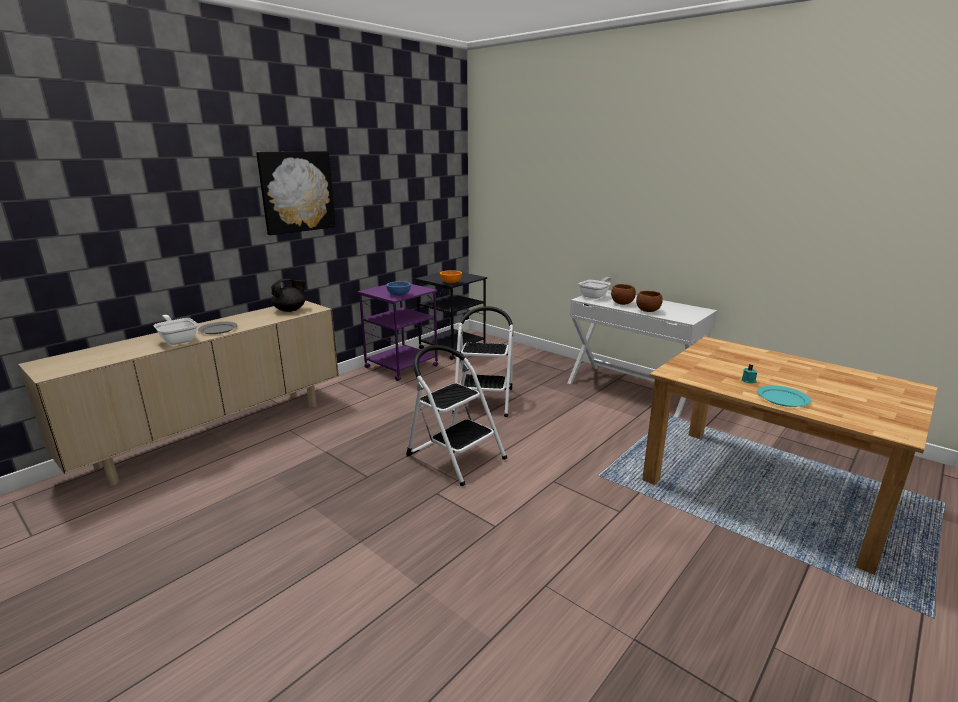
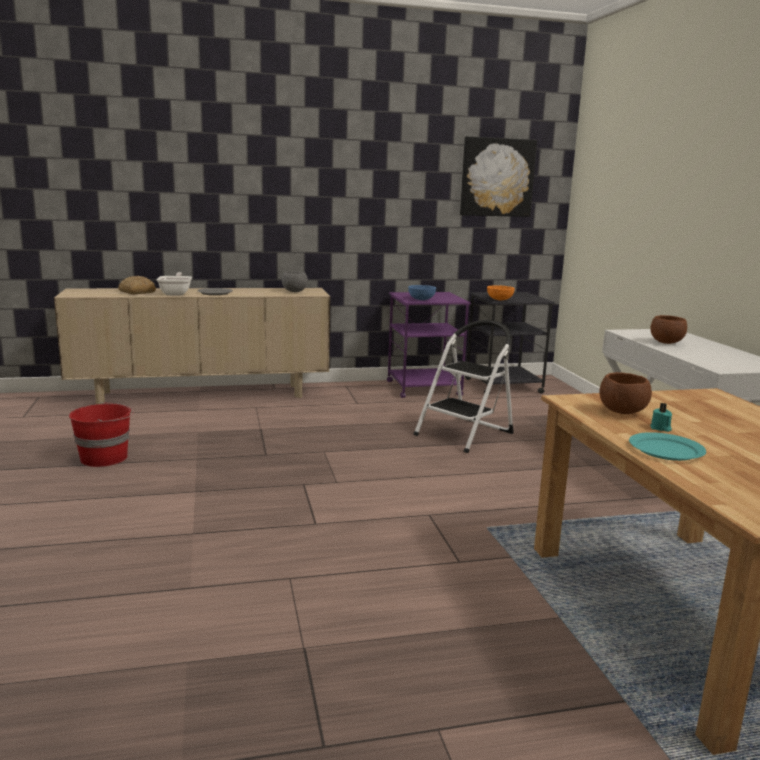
camera: 35 degrees right, 5 degrees down
(127, 349) = (136, 292): none -> bread
(217, 545) = (105, 458): none -> red bucket
(290, 310) = (294, 291): black teapot -> grey bowl
(297, 192) = (332, 175): picture -> picture (497, 177)
(454, 456) = (362, 465): step ladder -> none
(595, 296) = (647, 332): frying pan -> none
(648, 311) = (684, 353): brown bowl -> brown bowl (622, 412)

